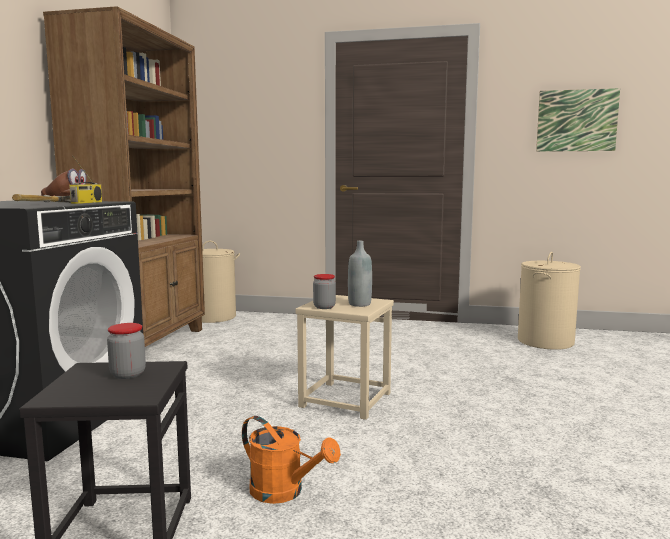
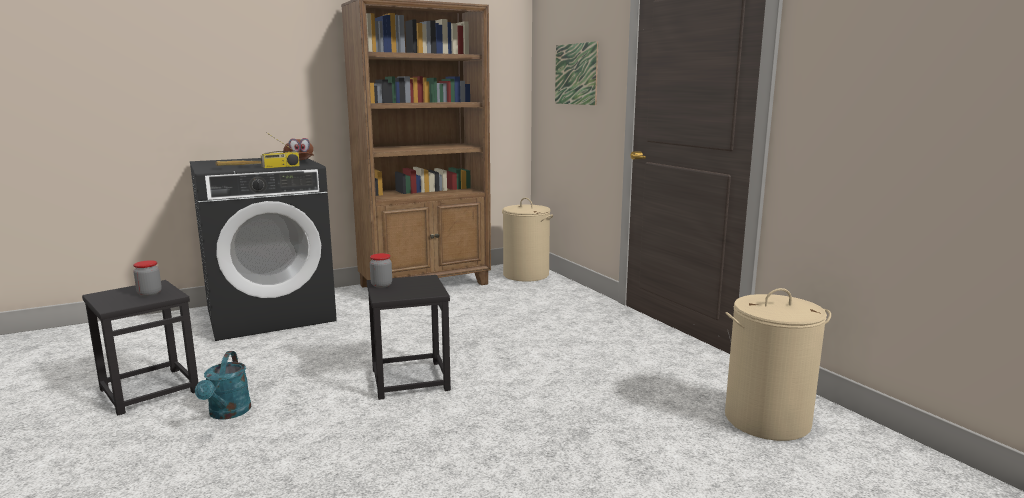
camera: 50 degrees right, 5 degrees up
(284, 492) = (227, 413): orange watering can -> turquoise watering can
(345, 400) = (409, 379): beige stool -> black stool
(359, 304) = (410, 291): grey bottle -> none
(577, 120) = (914, 73): picture -> picture (576, 74)

